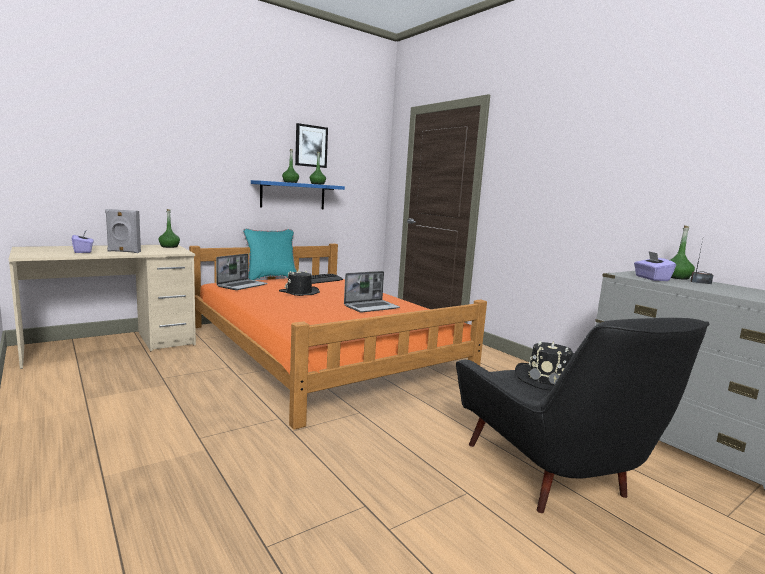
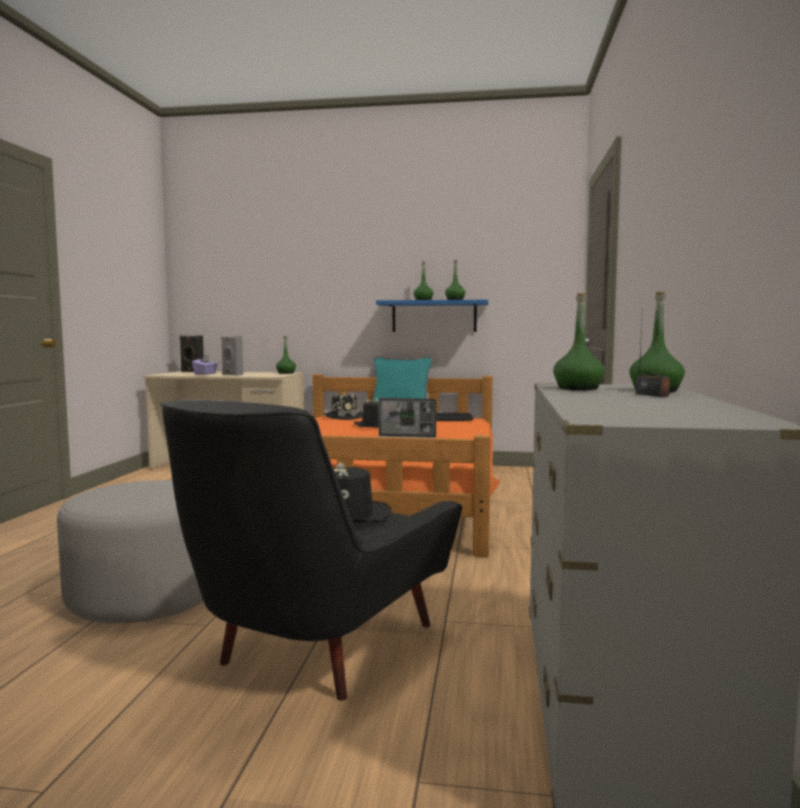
camera: 45 degrees right, 5 degrees down
(44, 248) = (191, 372): none -> black speaker
(242, 285) = (344, 417): laptop -> black hat
(311, 146) = (457, 254): picture -> none
(373, 493) = (146, 596): none -> grey ottoman
(651, 278) = (578, 388): purple tissue box -> green bottle

